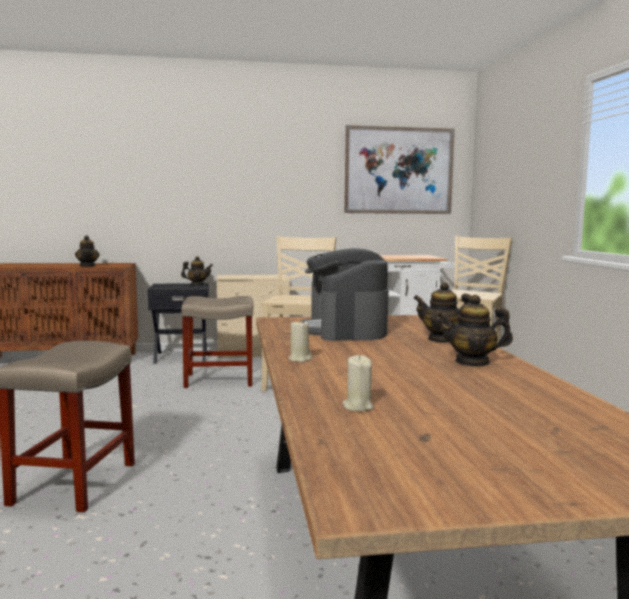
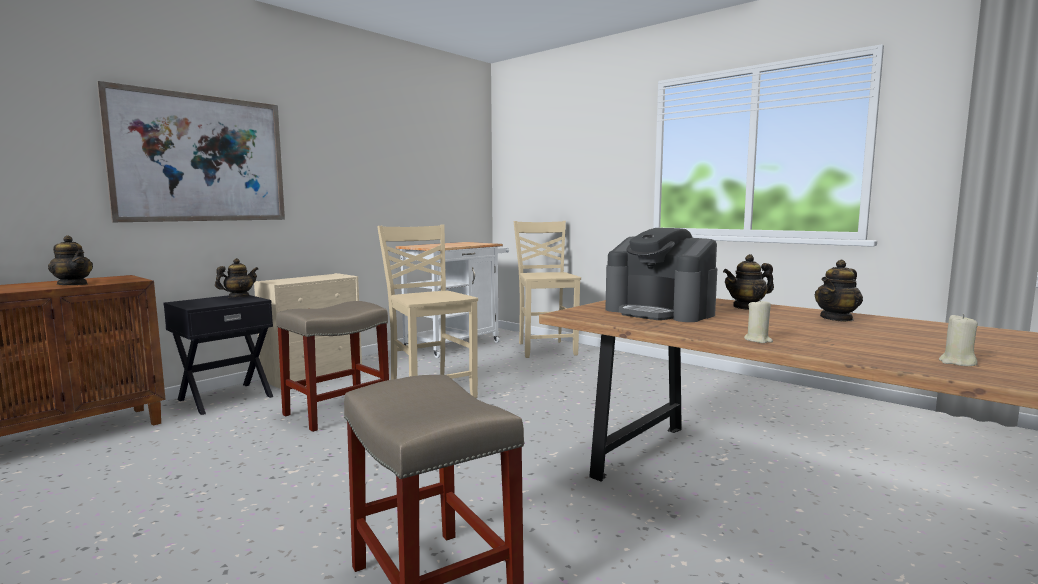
camera: 40 degrees left, 0 degrees up
(399, 170) = (436, 155): picture -> picture (201, 158)

